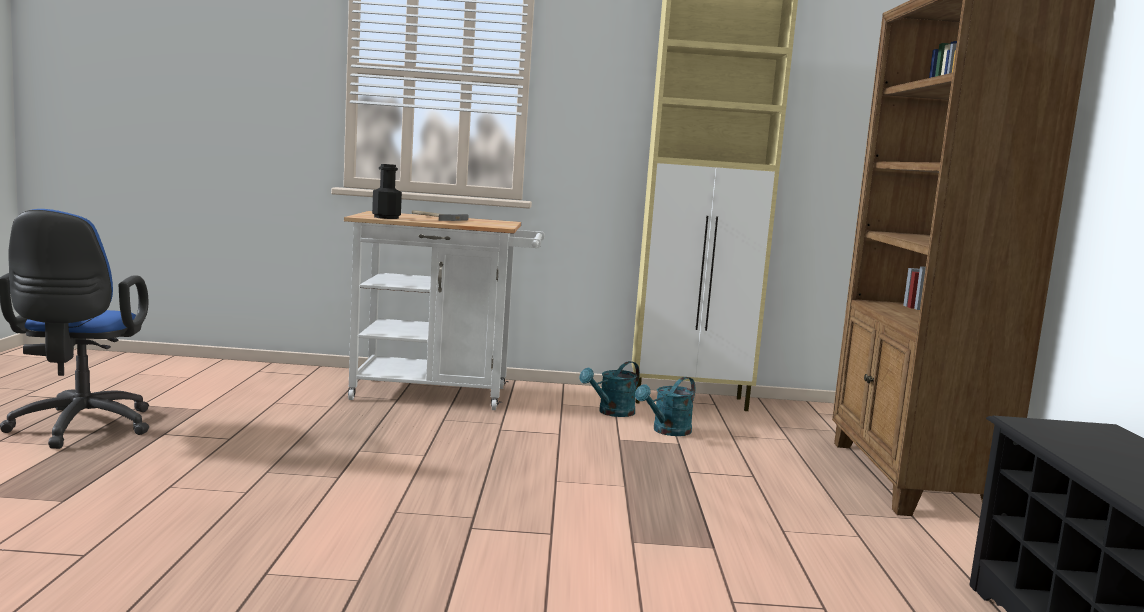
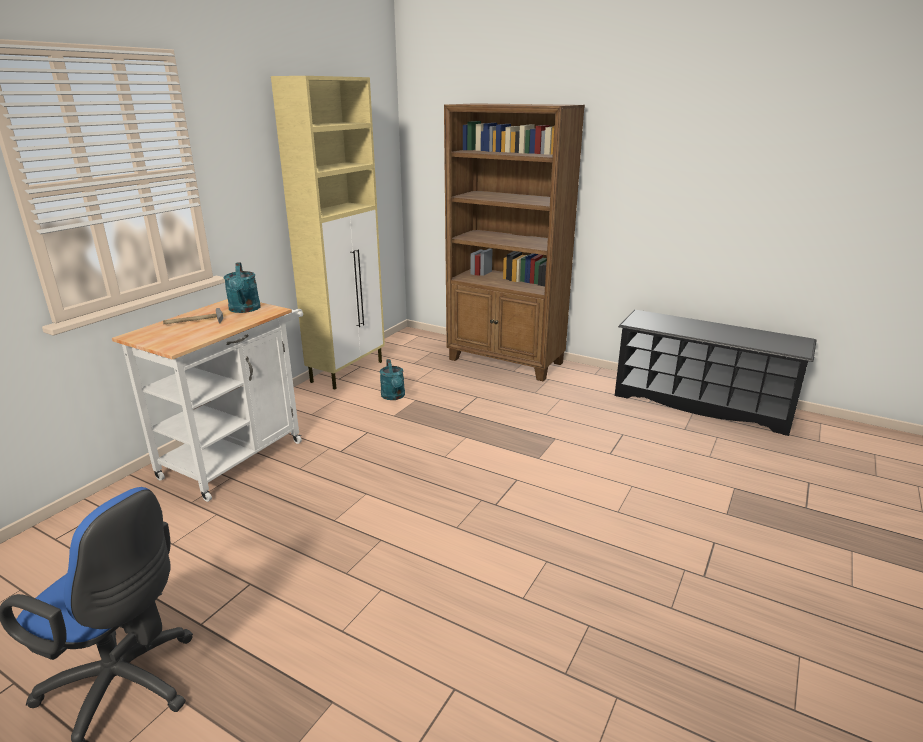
camera: 60 degrees left, 15 degrees up
(386, 217) = (188, 339): black bottle -> none
(611, 413) = (345, 403): turquoise watering can -> turquoise watering can (244, 309)

